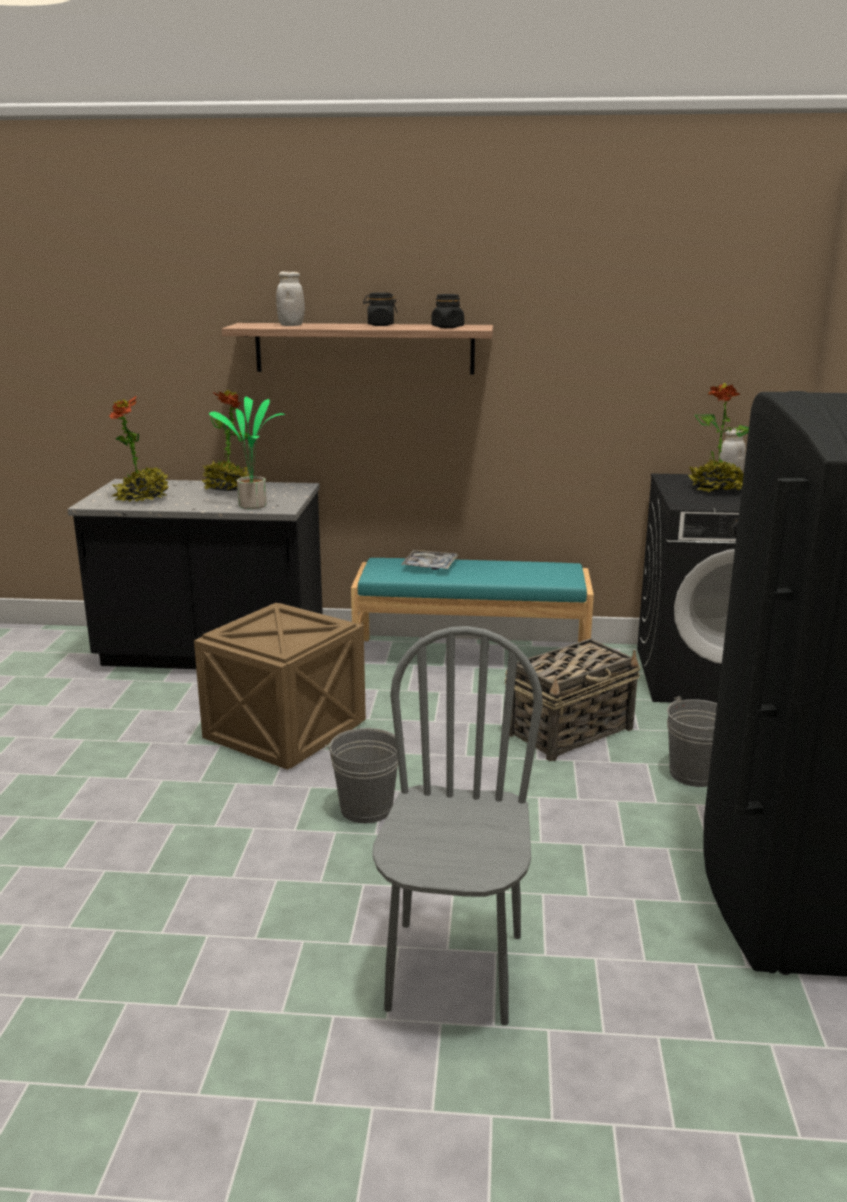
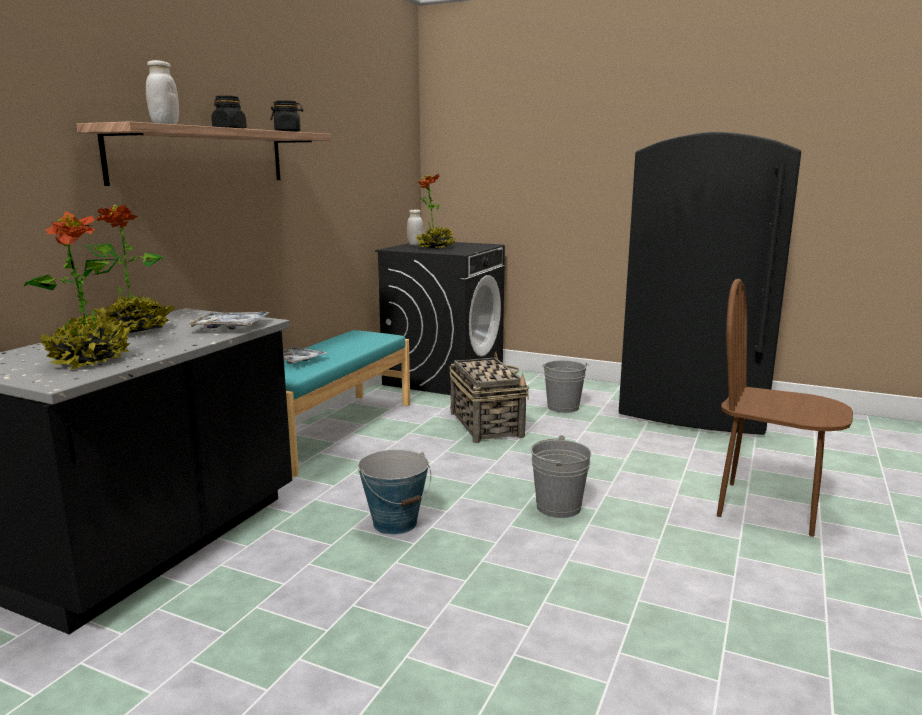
camera: 70 degrees left, 5 degrees down
(254, 505) = (230, 327): potted plant -> tray
(287, 731) = (395, 523): crate -> bucket
(454, 971) = (768, 508): grey chair -> brown chair

